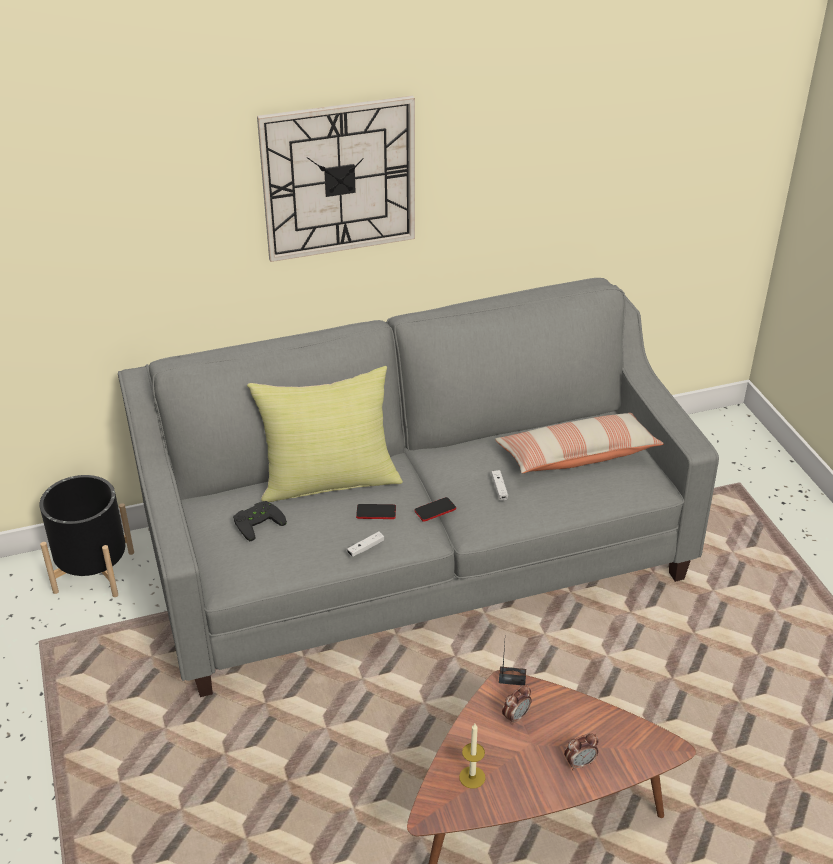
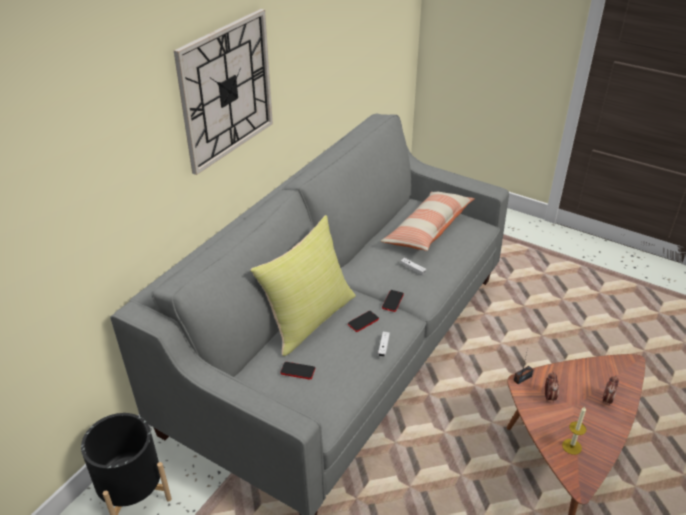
camera: 40 degrees left, 0 degrees up
(257, 521) = (297, 371): black game controller -> phone

